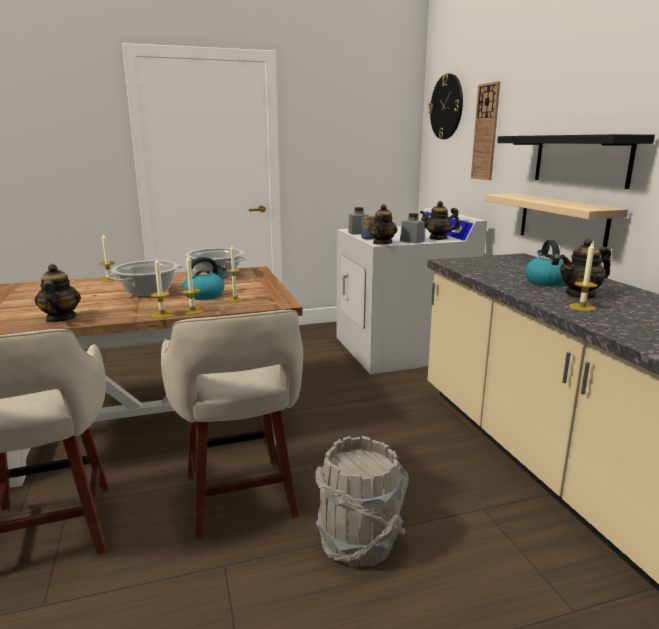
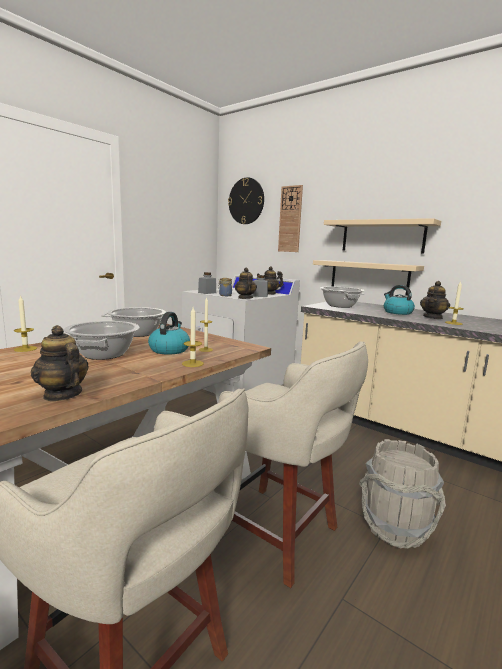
camera: 35 degrees left, 5 degrees down
(162, 314) = (171, 371): candle -> none
(487, 263) = (340, 306): none -> cooking pot
(580, 160) = (382, 236): black shelf -> beige shelf

